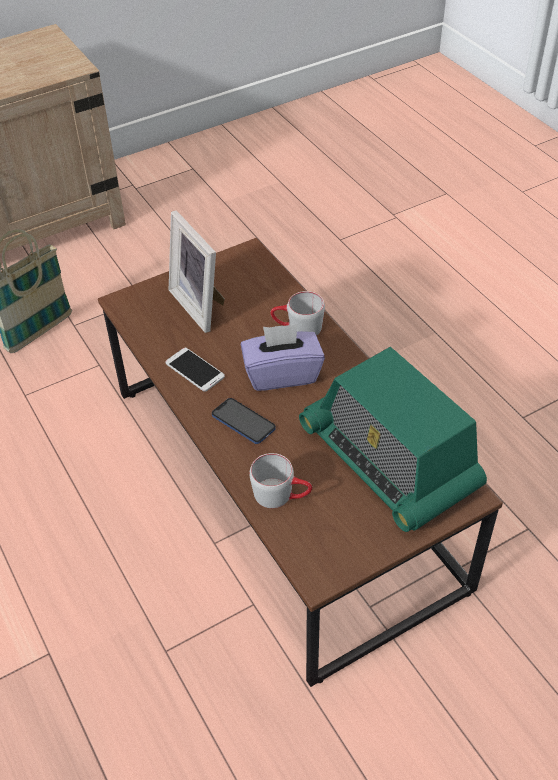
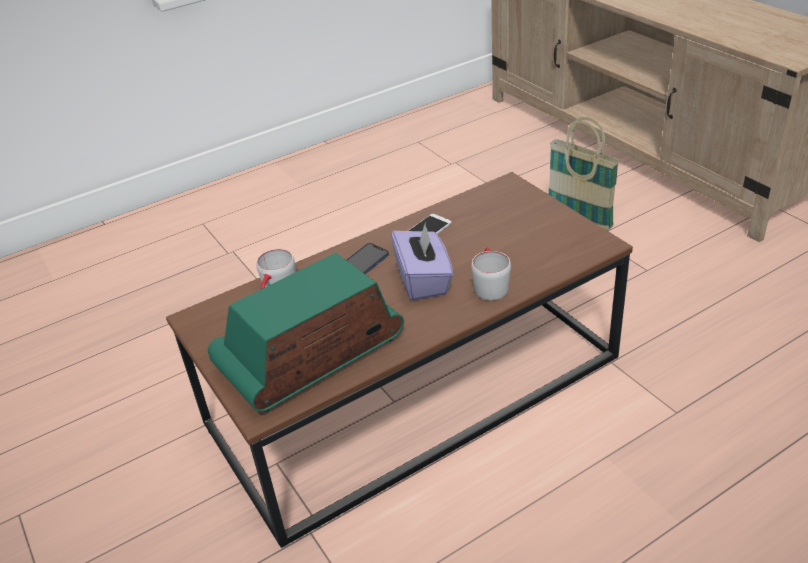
camera: 90 degrees right, 10 degrees down
(201, 305) = (513, 224): picture frame -> none

